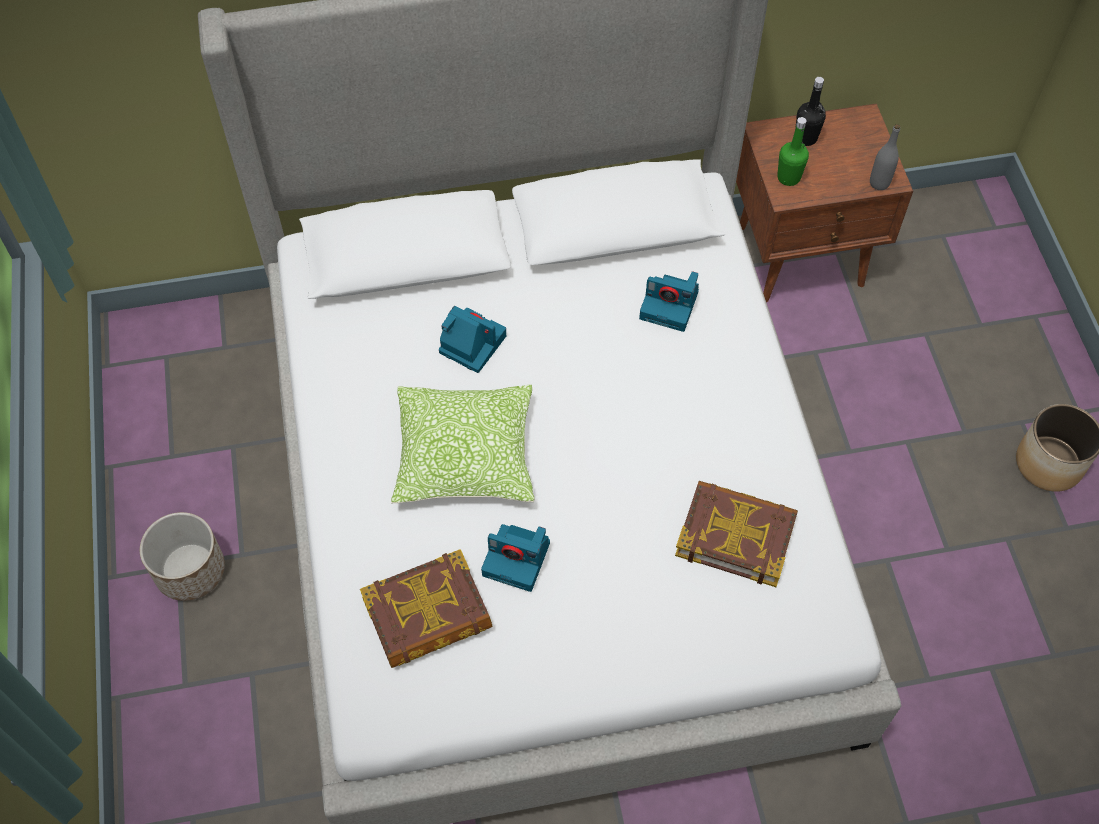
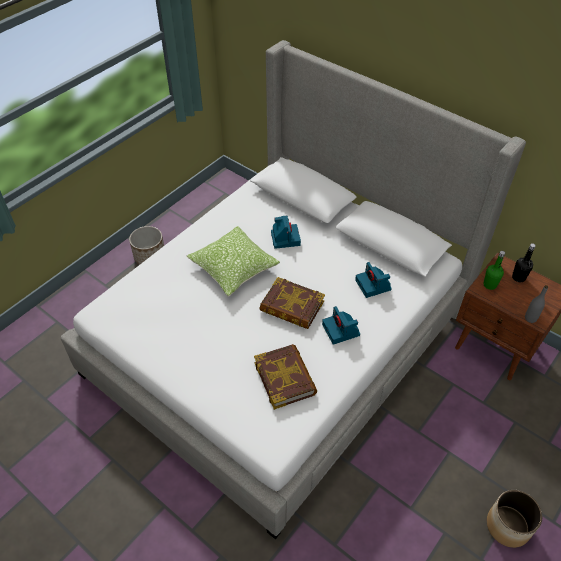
camera: 50 degrees right, 10 degrees down
(427, 614) = (153, 300): book -> book (292, 307)
(518, 559) = (202, 312): camera -> camera (341, 330)

